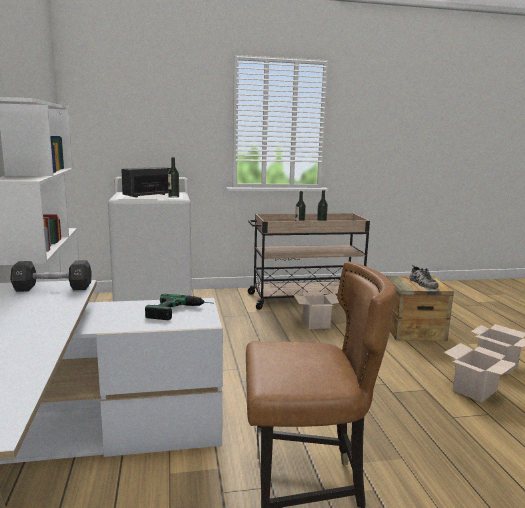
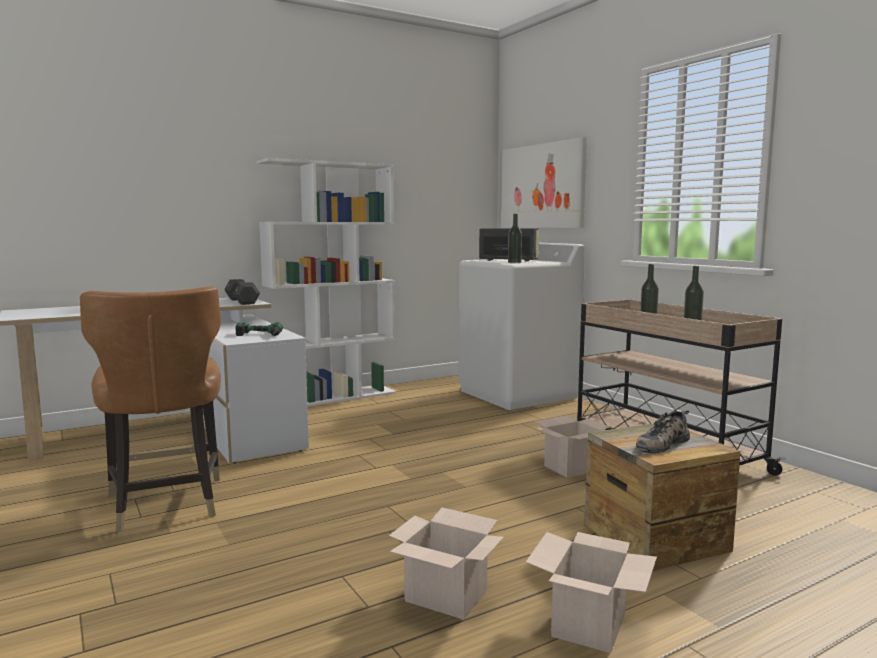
camera: 70 degrees right, 5 degrees down
(129, 129) = (542, 186): none -> picture

